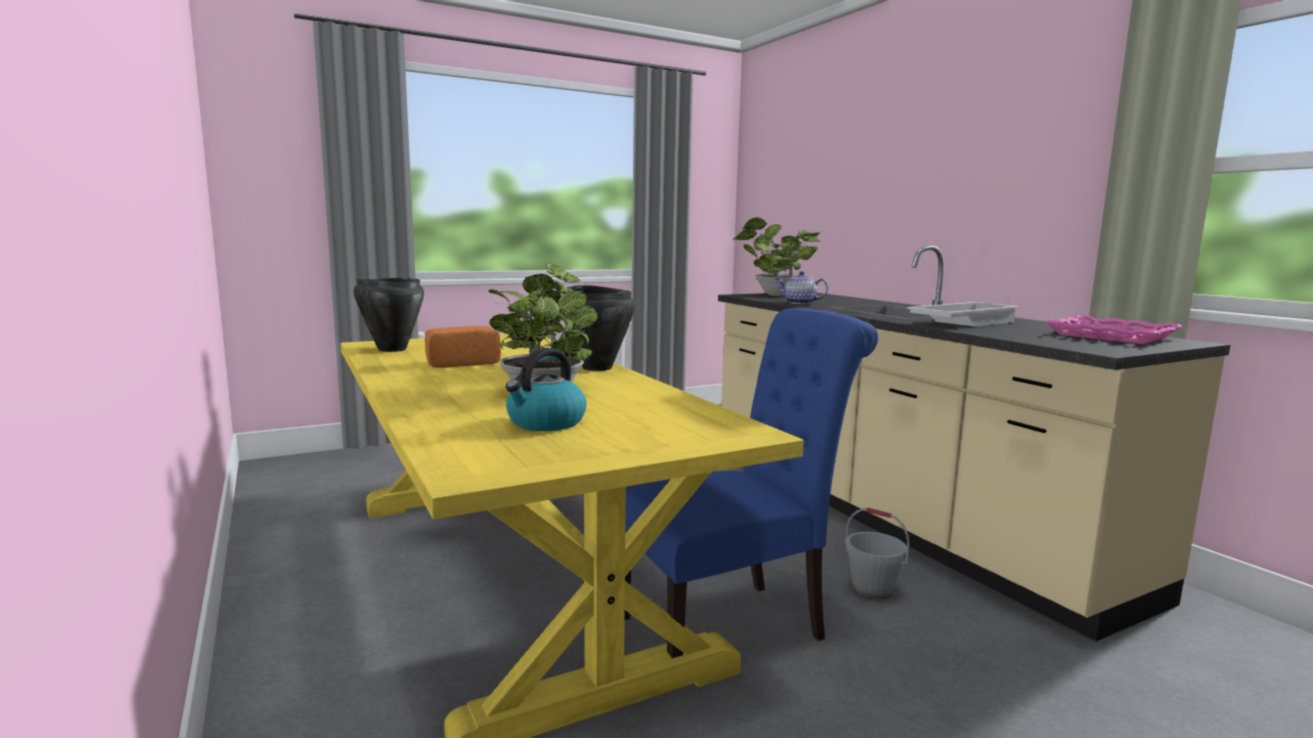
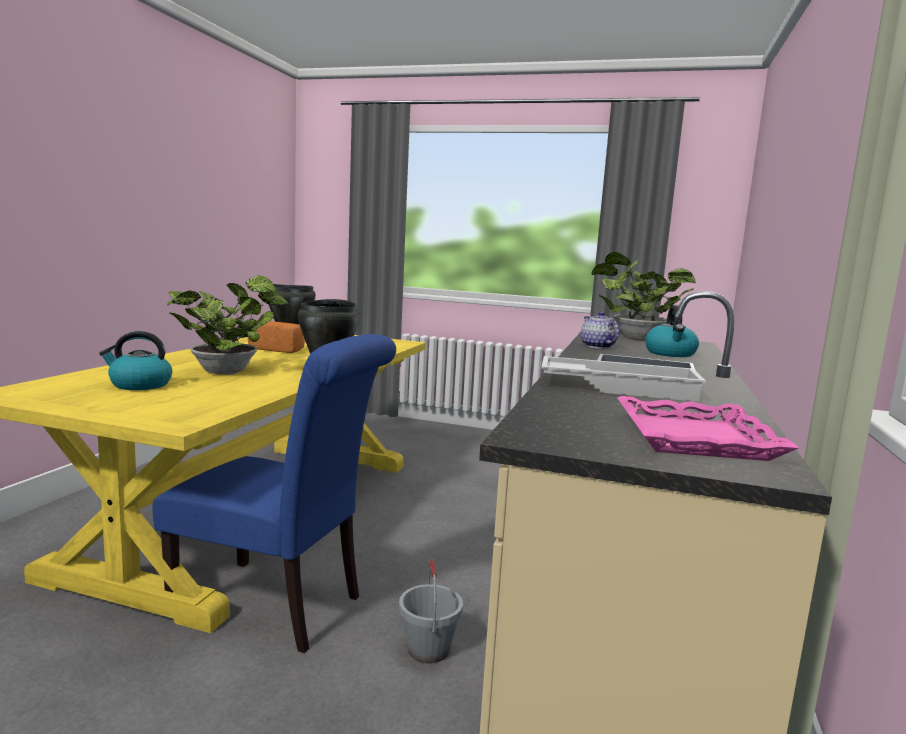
camera: 45 degrees right, 0 degrees up
(847, 301) = (670, 353): none -> kettle

